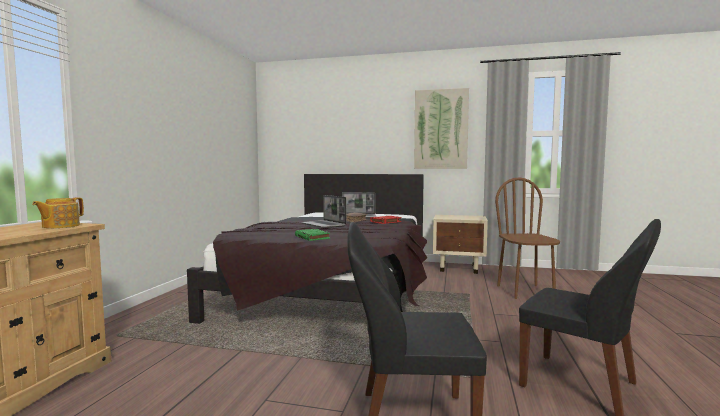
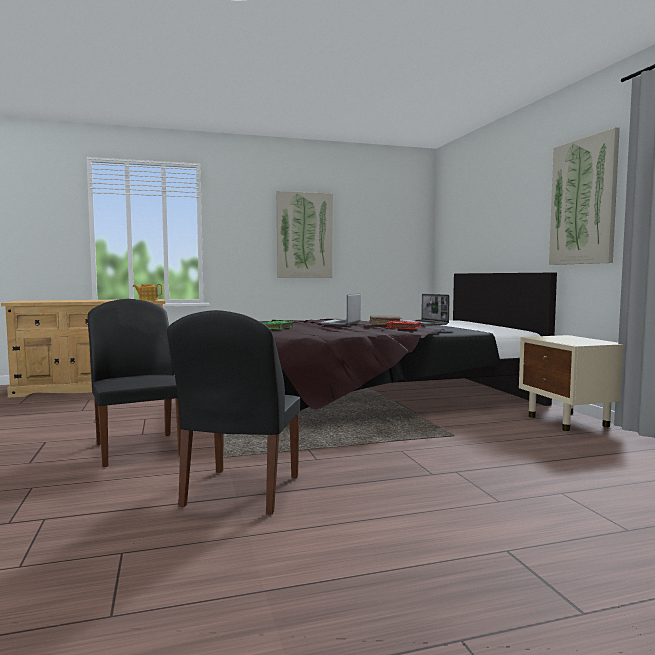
camera: 60 degrees right, 0 degrees up
(178, 131) = (304, 235): none -> picture
(525, 291) = (531, 458): brown chair -> none

